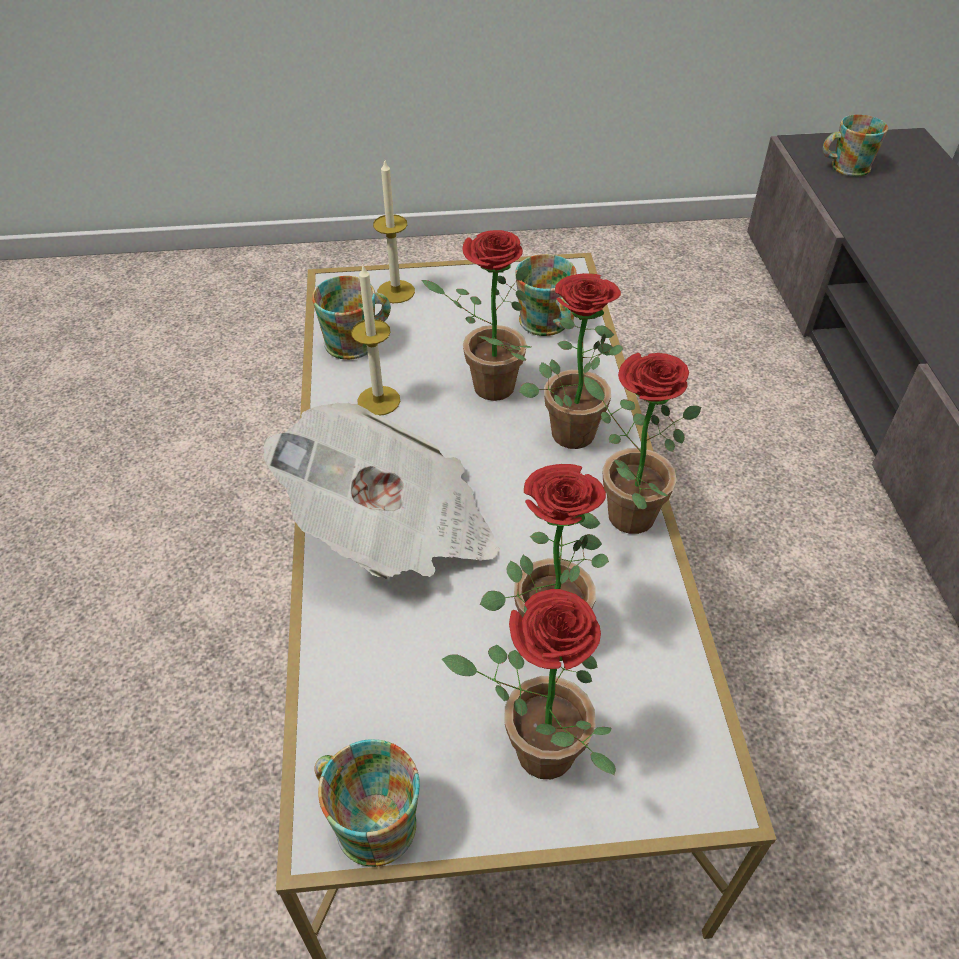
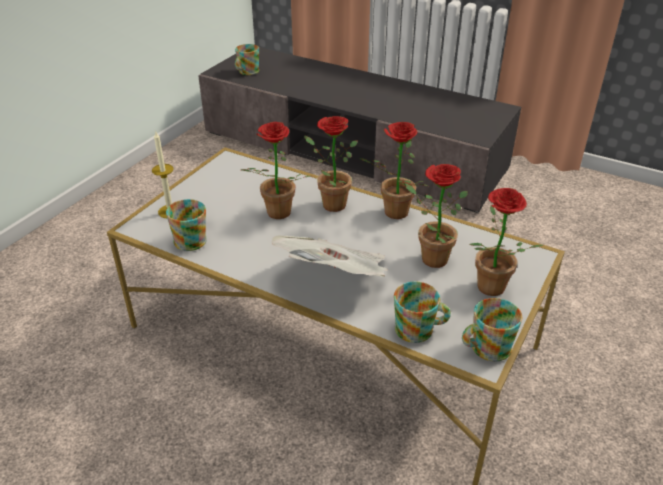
camera: 55 degrees left, 10 degrees down
(378, 401) = (245, 249): candle -> none
(547, 325) = (257, 180): mug -> mug (419, 330)

